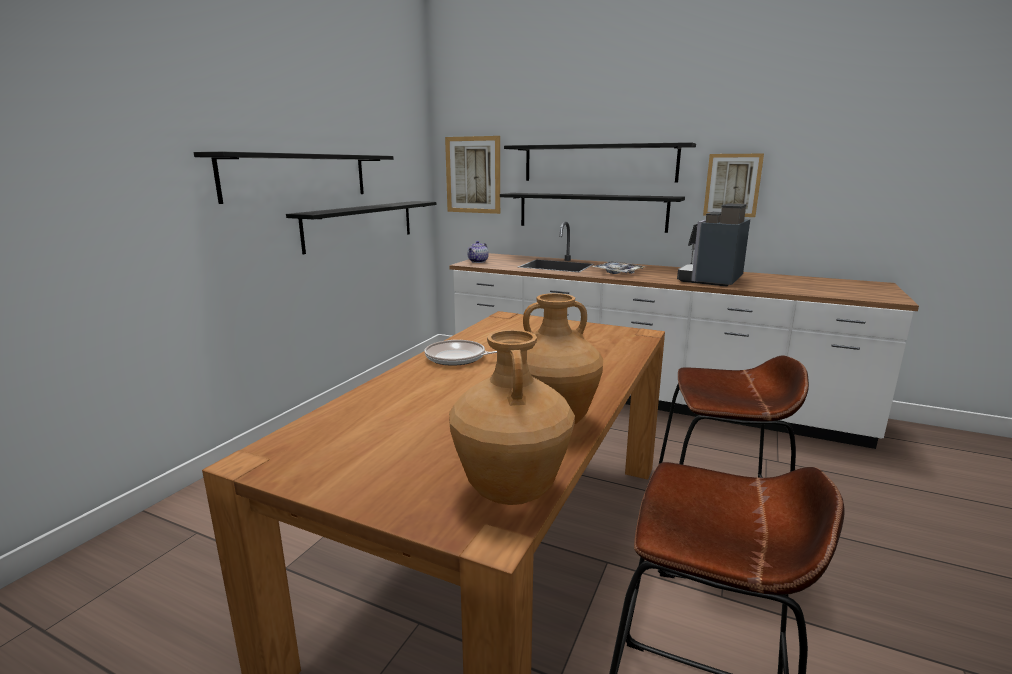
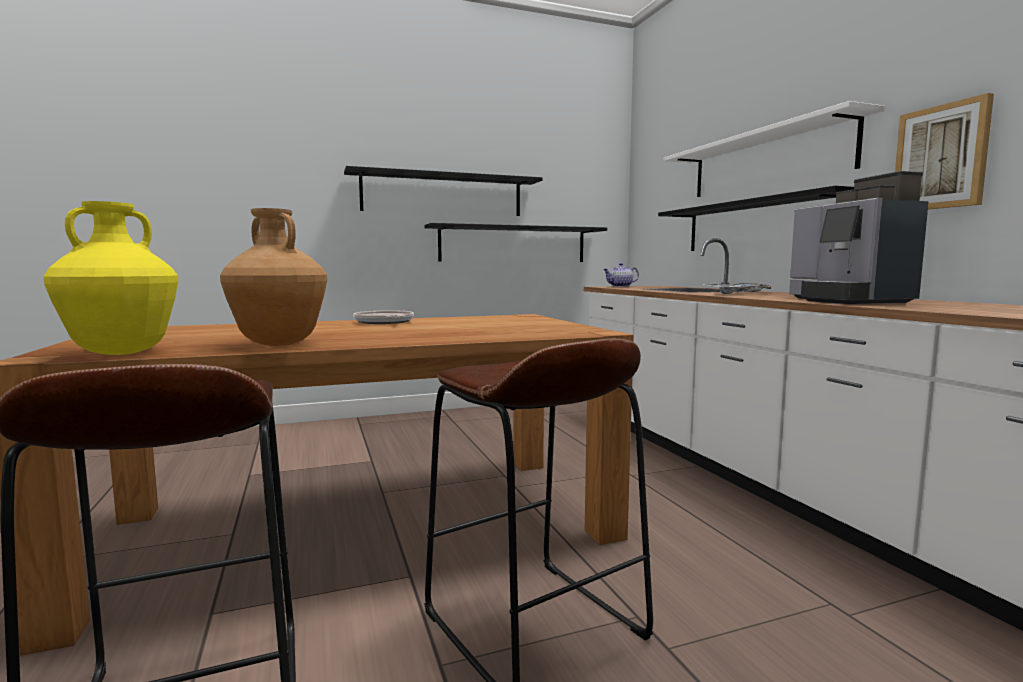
camera: 45 degrees right, 10 degrees down
(473, 175) = (656, 199): picture -> none
(511, 491) = (123, 352): brown vase -> yellow vase
(598, 163) = (766, 161): black shelf -> white shelf
(712, 280) = (847, 300): coffee machine -> coffee machine turned 90 degrees counterclockwise

